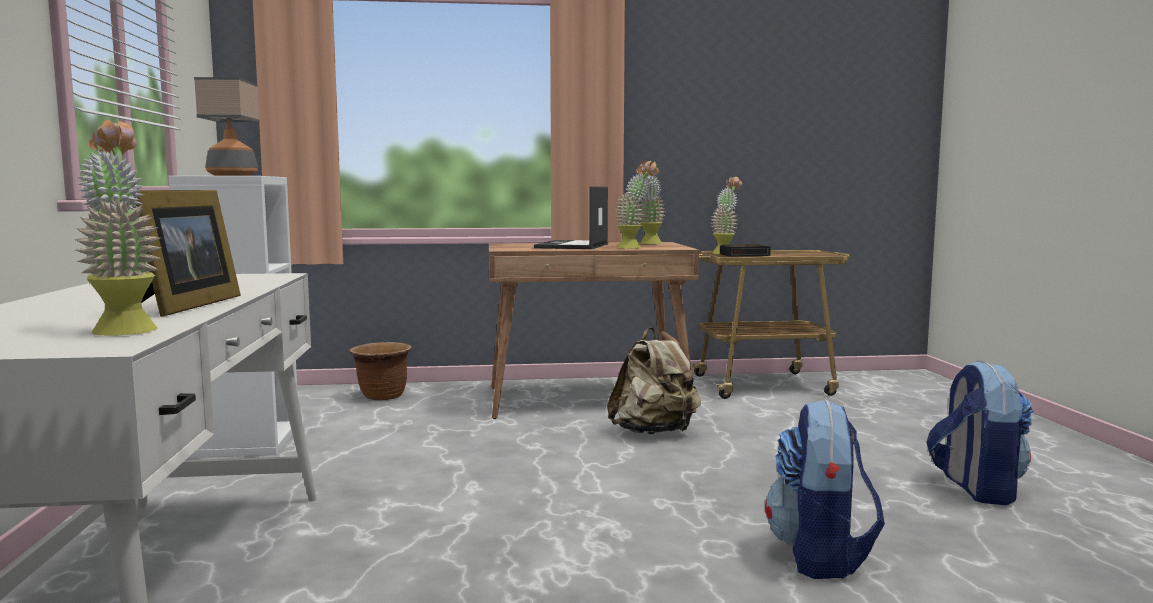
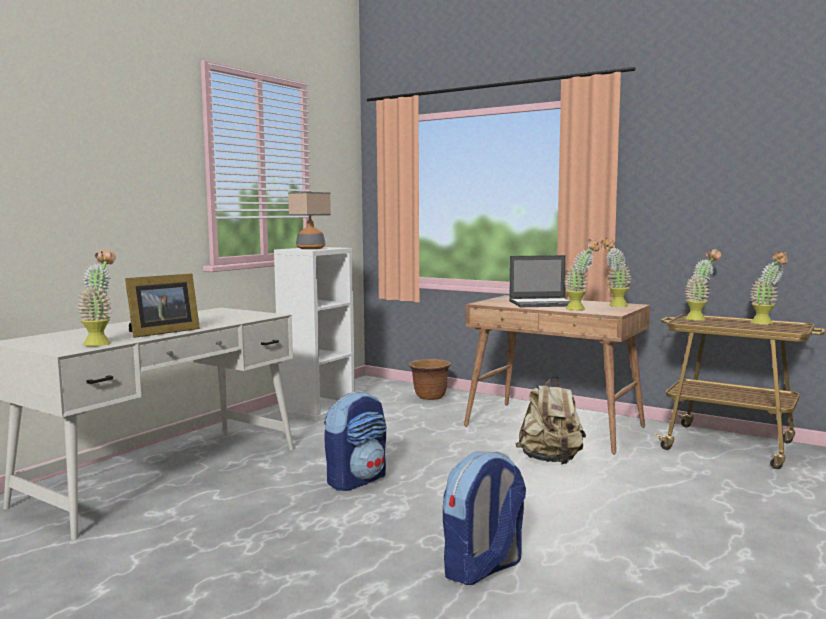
camera: 40 degrees right, 0 degrees up
(572, 246) = (543, 303): laptop -> laptop turned 150 degrees counterclockwise
(745, 255) = (701, 323): alarm clock -> none
(788, 252) = (766, 324): none -> potted plant
(976, 488) = (723, 574): backpack -> backpack (357, 480)

